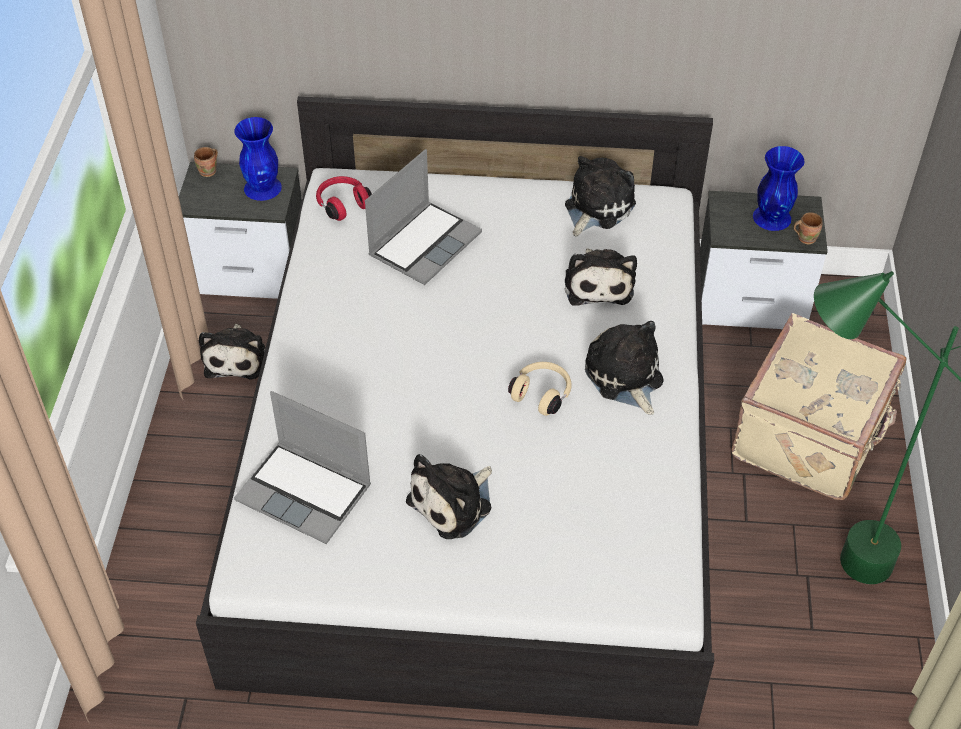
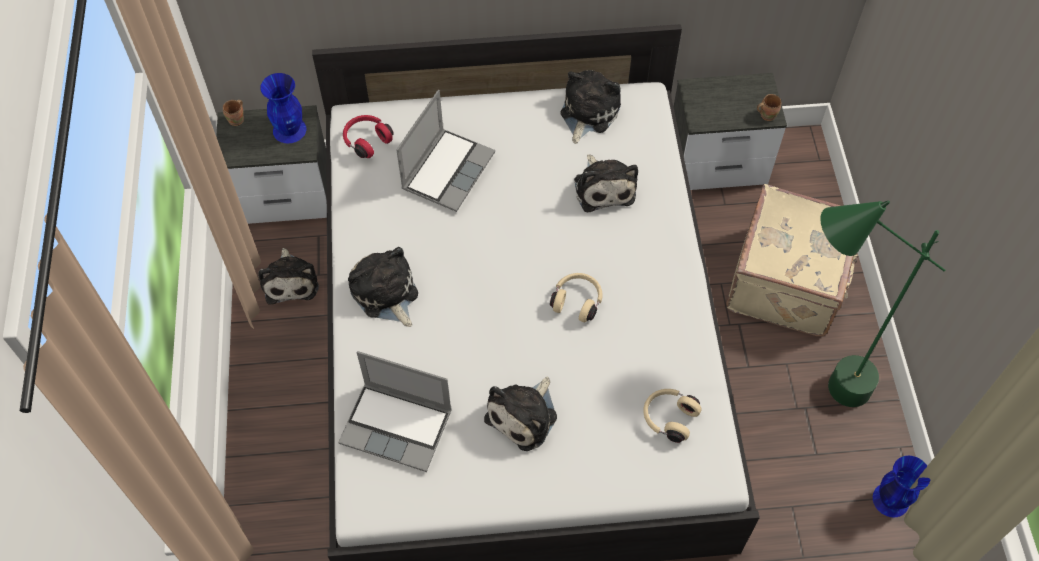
camera: 10 degrees left, 10 degrees up
(622, 530) = (668, 418): none -> beige headphones
(625, 377) = (643, 275): plush toy -> plush toy (385, 294)
(771, 217) = (735, 98): blue vase -> blue vase (890, 499)

